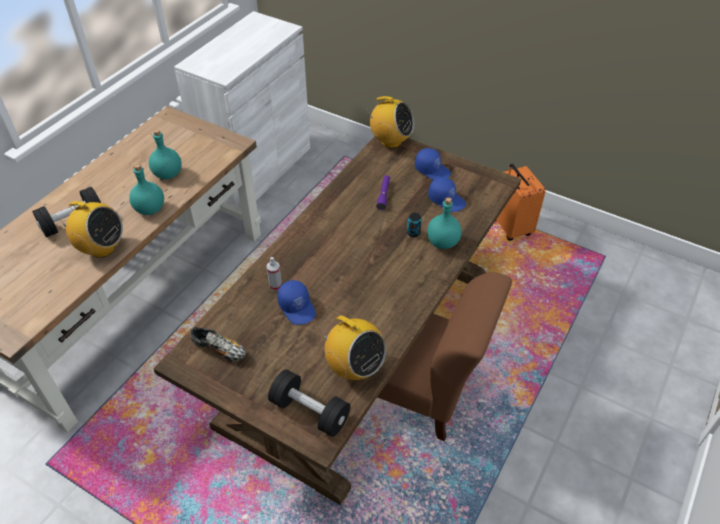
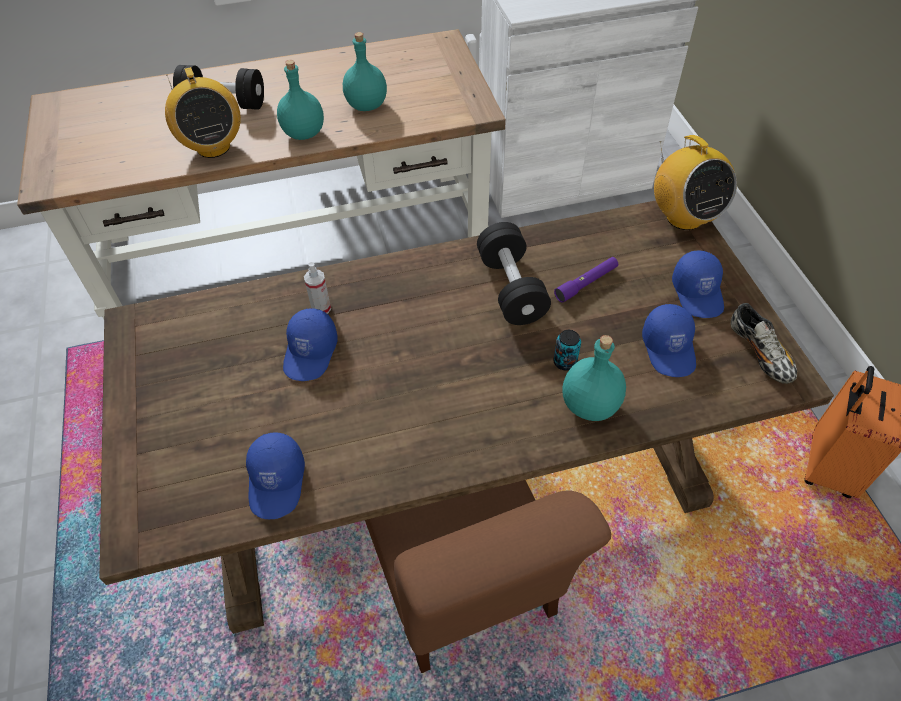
camera: 45 degrees right, 5 degrees up
(219, 349) = (180, 339): shoe -> shoe (759, 353)
(310, 411) = (168, 492): black dumbbell -> black dumbbell (511, 288)
(354, 367) = (278, 482): radio -> blue cap

